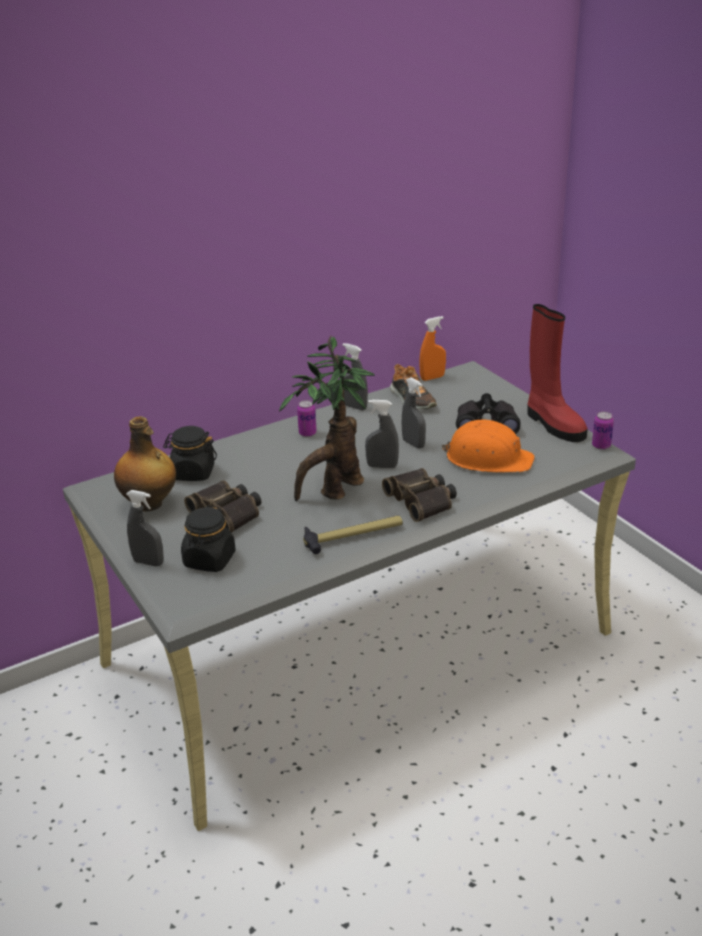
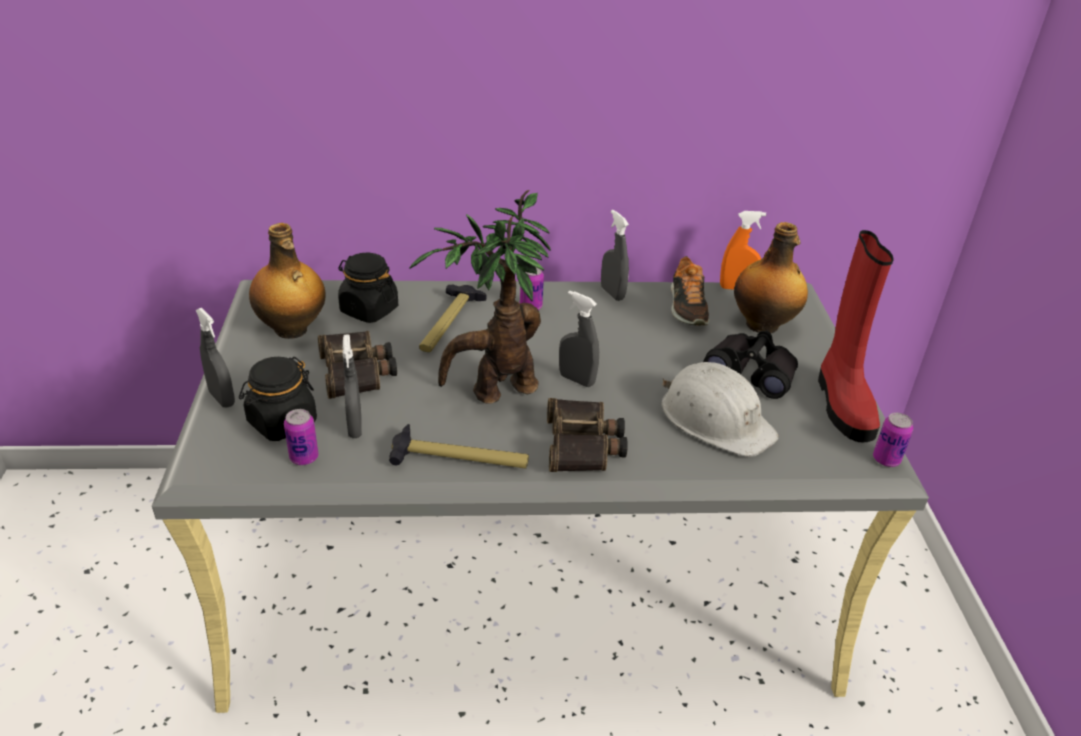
camera: 25 degrees right, 5 degrees up
(249, 573) = (304, 457): none -> can
(261, 463) = (448, 324): none -> hammer
(413, 444) = (639, 364): grey spray bottle -> grey spray bottle (355, 427)
(469, 395) = (763, 325): none -> bottle
(488, 458) = (715, 419): orange hard hat -> white hard hat

